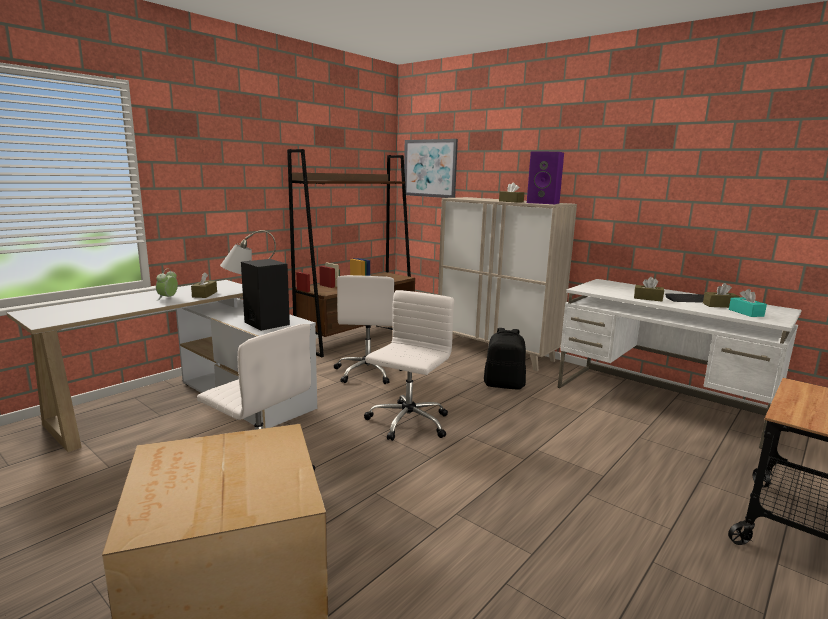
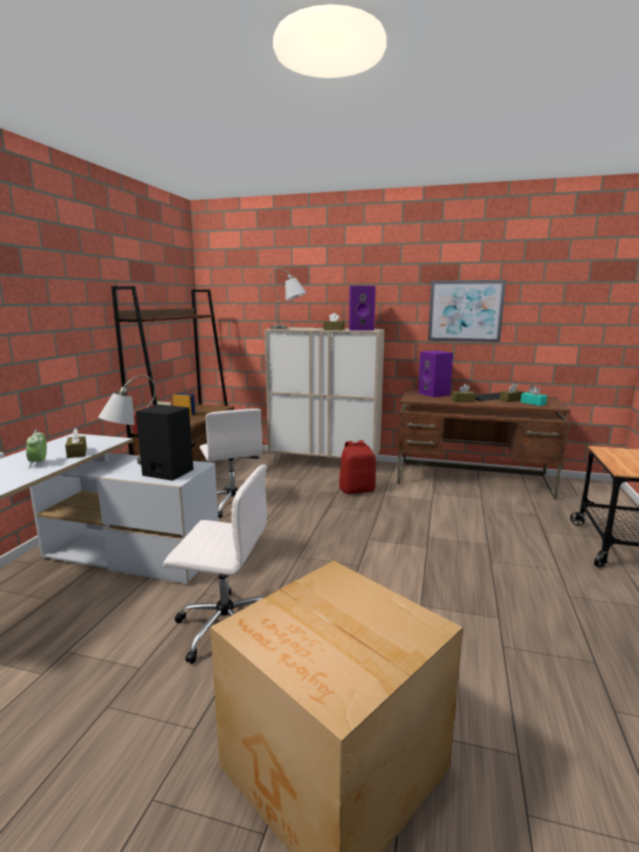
camera: 25 degrees left, 0 degrees up
(407, 423) = (312, 541): white office chair -> none
(430, 168) = (235, 301): picture -> picture (465, 311)
(467, 198) = (289, 329): none -> grey table lamp
(504, 385) = (357, 490): black backpack -> red backpack
(623, 287) = (434, 394): none -> purple speaker
(661, 402) = (473, 480): white desk -> brown desk

